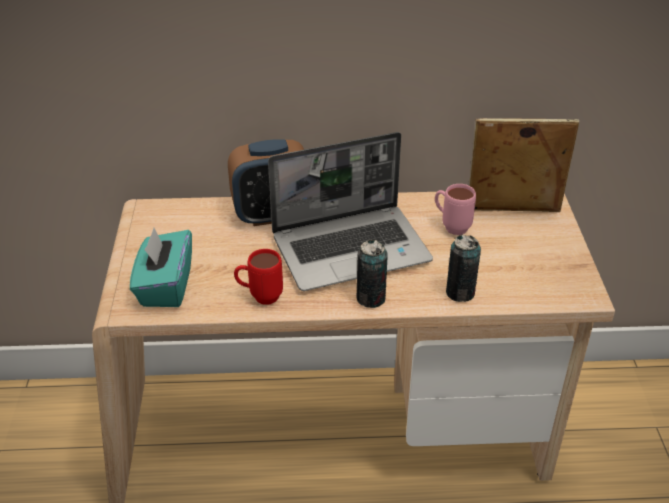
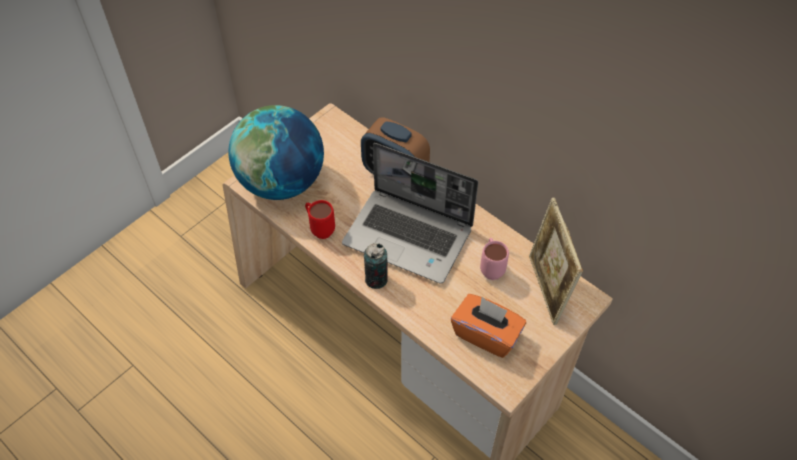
camera: 45 degrees right, 15 degrees up
(165, 286) = (281, 182): turquoise tissue box -> globe
(460, 293) = (431, 319): can -> none
(512, 213) = (546, 289): picture frame -> picture frame turned 150 degrees counterclockwise
(517, 272) = (486, 334): none -> orange tissue box

